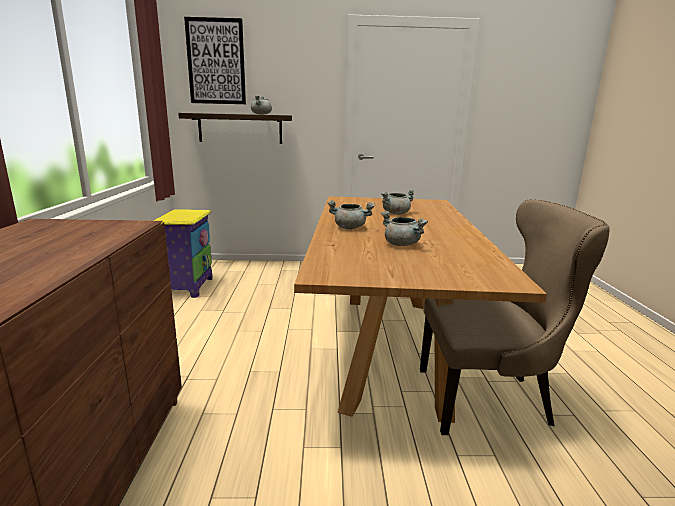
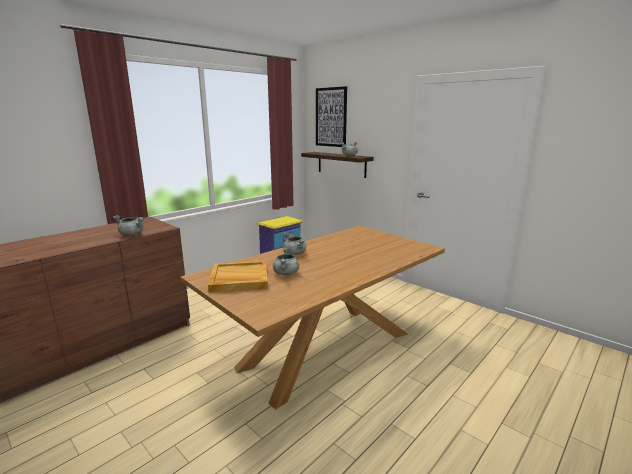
camera: 45 degrees right, 0 degrees up
(375, 262) = (239, 279): none -> beige tray
(396, 213) = (358, 250): grey cooking pot -> grey cooking pot (132, 234)
(488, 399) = (319, 412): beige chair -> none

